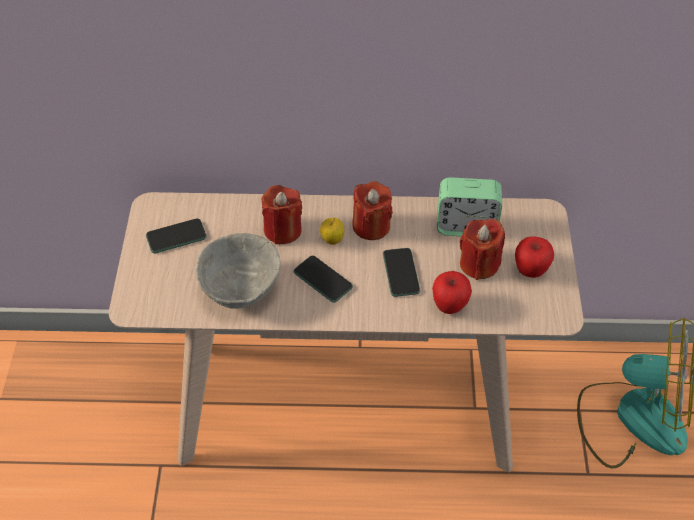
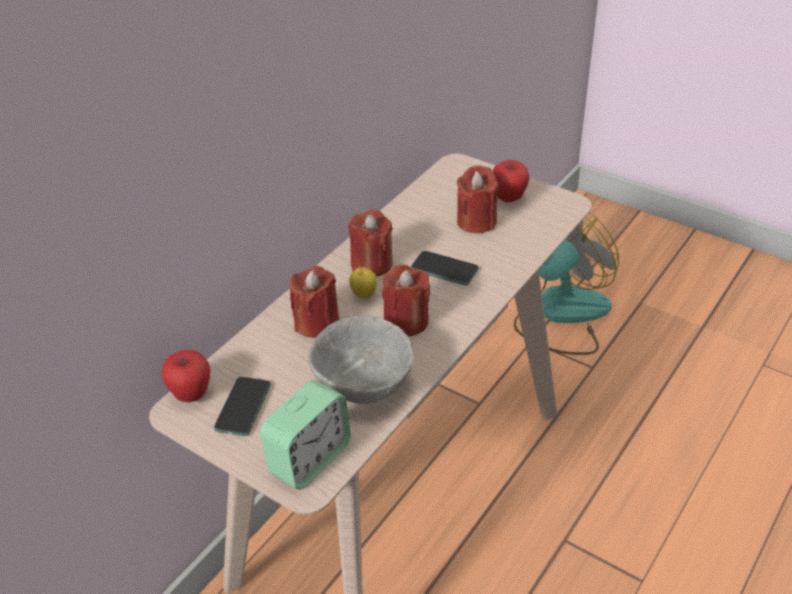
camera: 55 degrees left, 10 degrees down
(323, 279) = (406, 321): phone -> red candle
(449, 306) = (507, 257): apple -> apple (191, 394)
(466, 226) = (428, 210): alarm clock -> alarm clock (310, 459)

